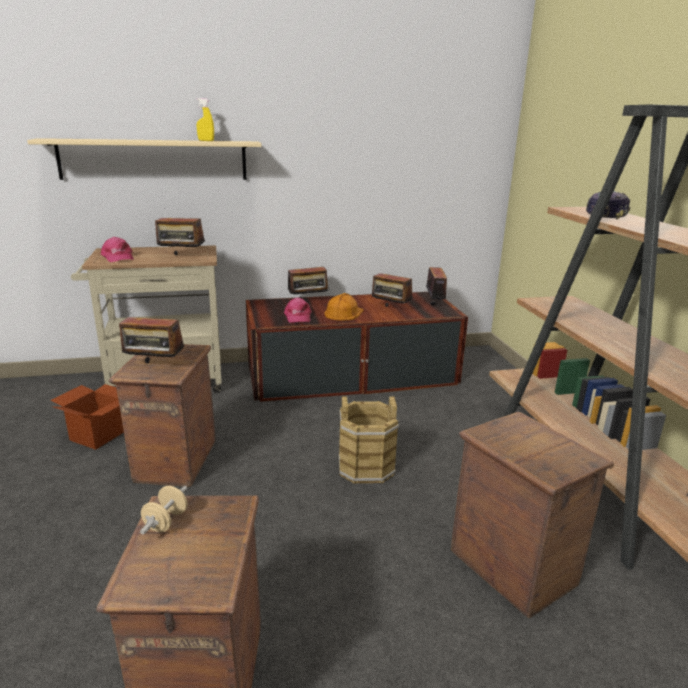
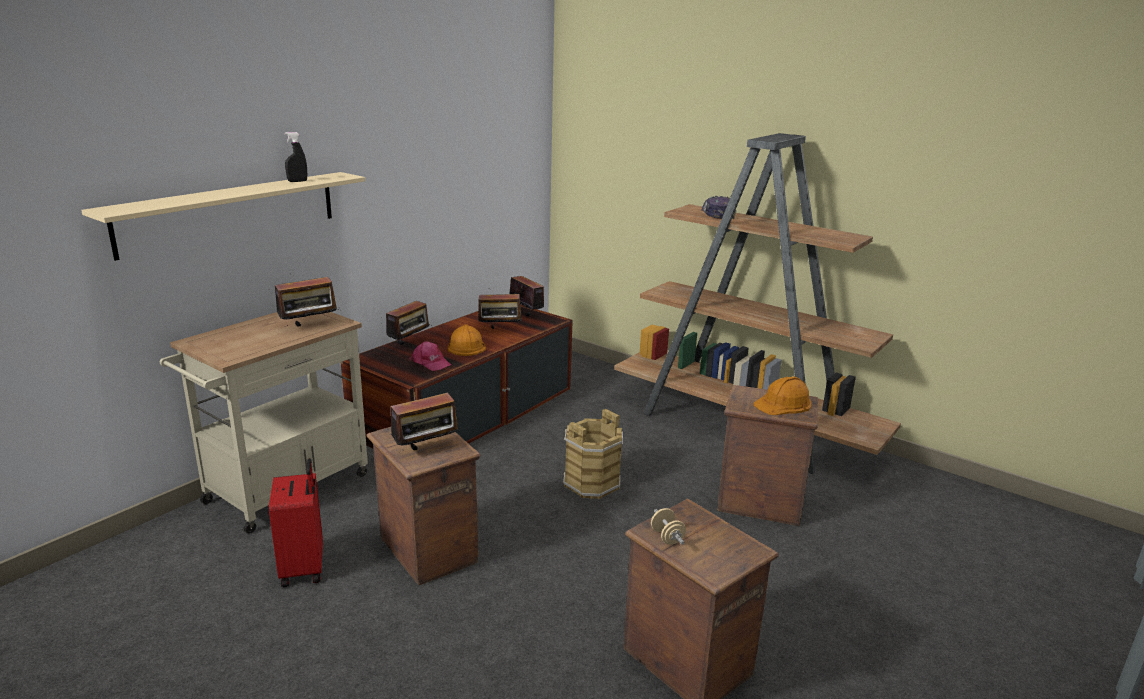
camera: 40 degrees left, 0 degrees up
(97, 436) = (304, 568): cardboard box -> red suitcase
(117, 257) = (236, 346): pink cap -> none
(206, 141) = (297, 181): yellow spray bottle -> black spray bottle
(546, 451) = (783, 403): none -> orange hard hat

